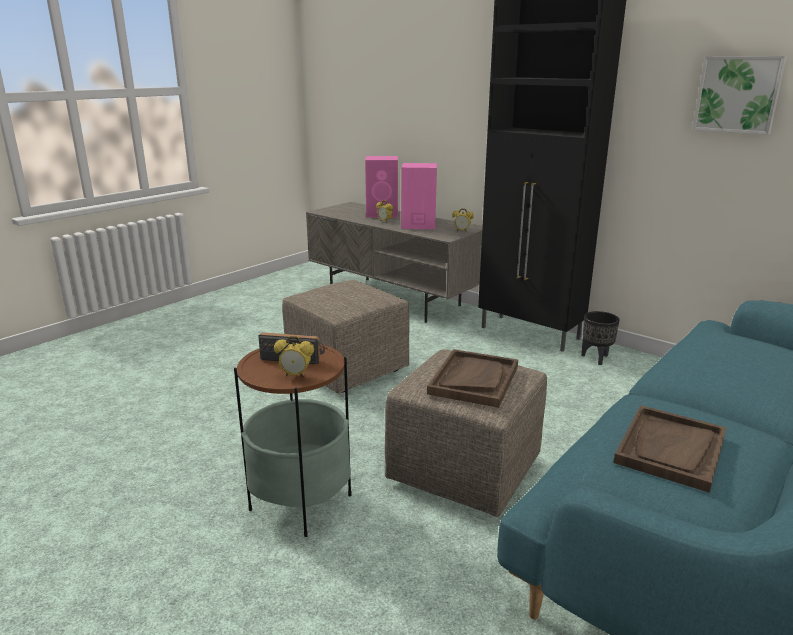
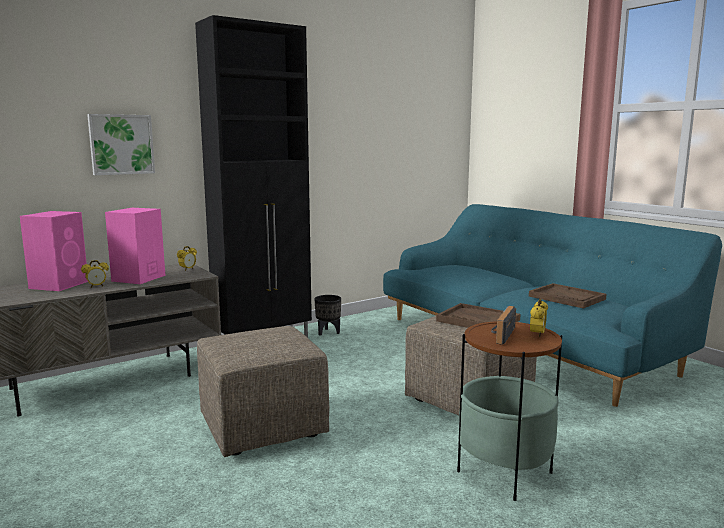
camera: 75 degrees left, 10 degrees down
(738, 94) = (355, 127): picture -> picture (121, 144)

